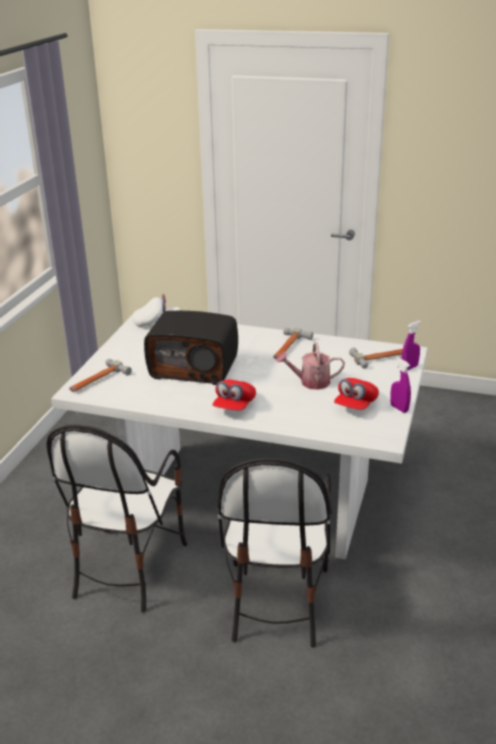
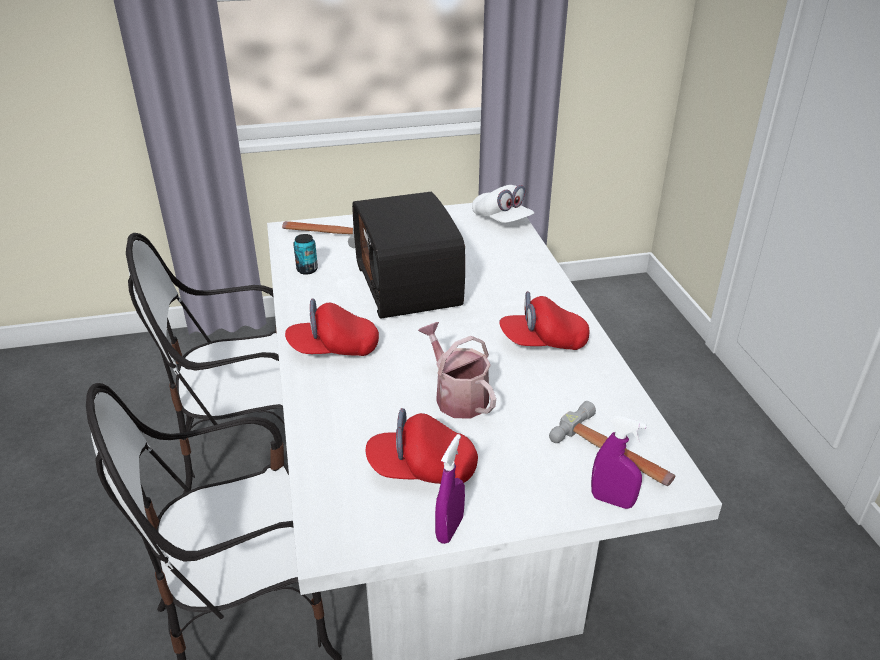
camera: 60 degrees right, 5 degrees up
(136, 396) = (307, 270): none -> can
(288, 348) = (543, 342): hammer -> red cap

